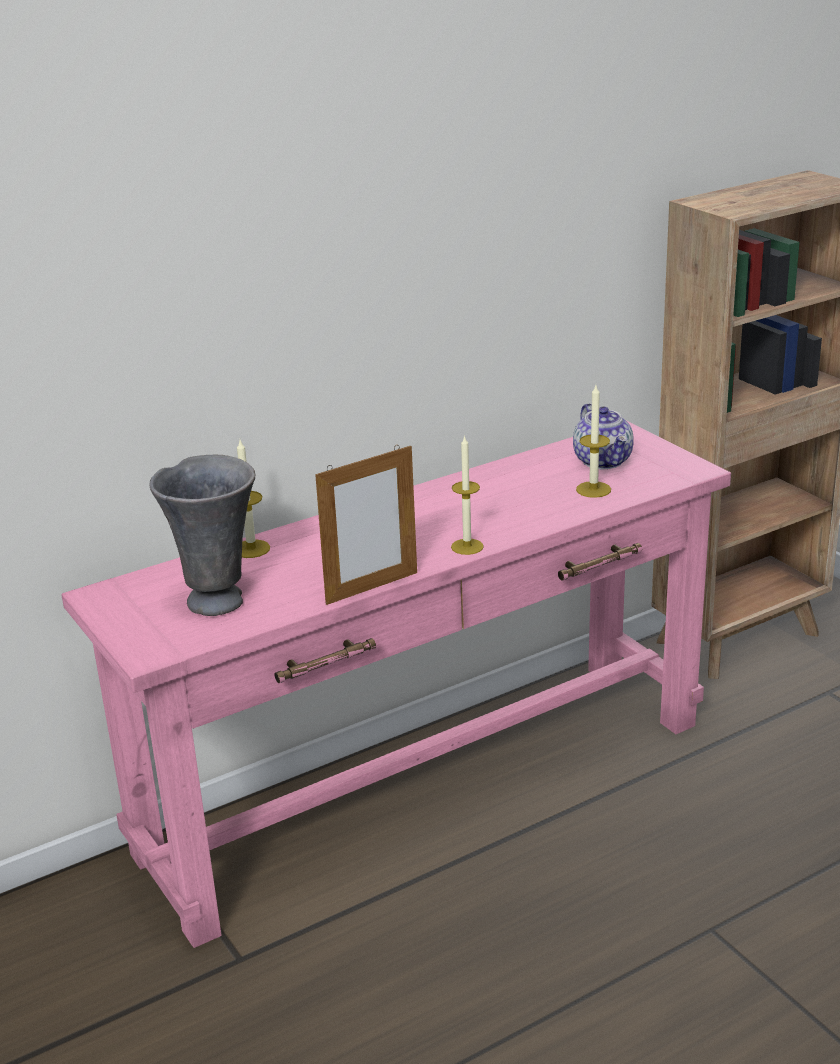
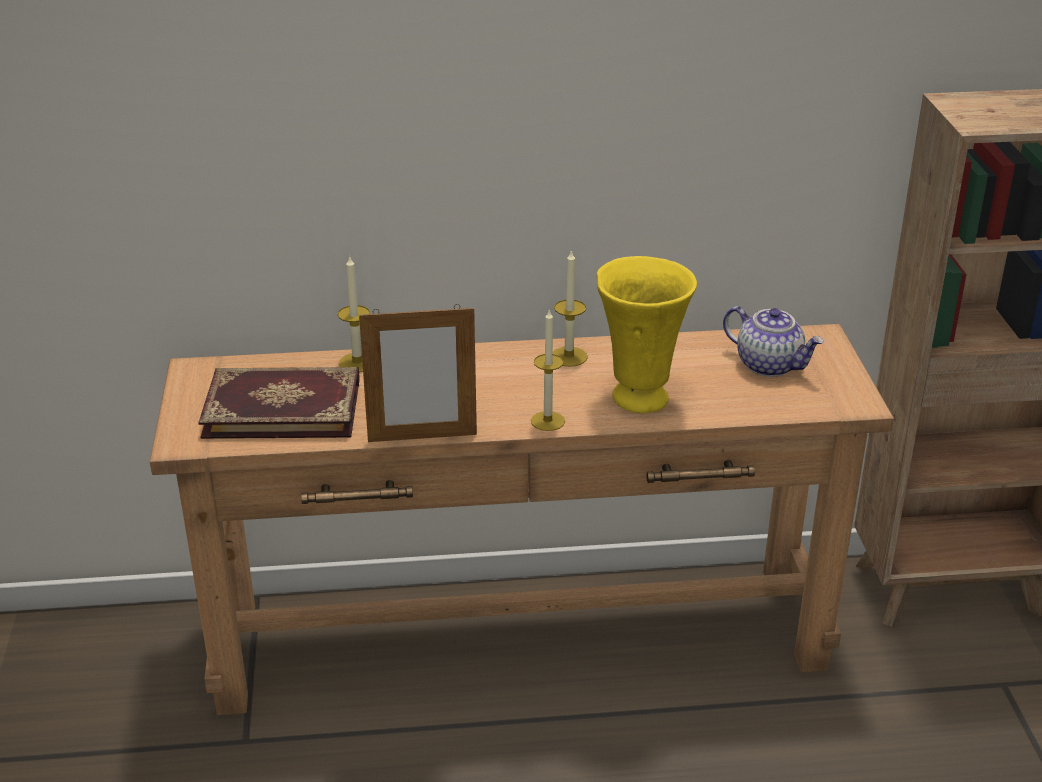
camera: 25 degrees right, 5 degrees up
(217, 600) = (283, 407): grey vase -> book
(428, 787) = (520, 638): pink console table -> brown console table
(524, 510) = (639, 397): none -> yellow vase
(593, 489) = (729, 395): candle -> candle (569, 356)
(603, 461) = (770, 365): teapot -> teapot turned 60 degrees counterclockwise

